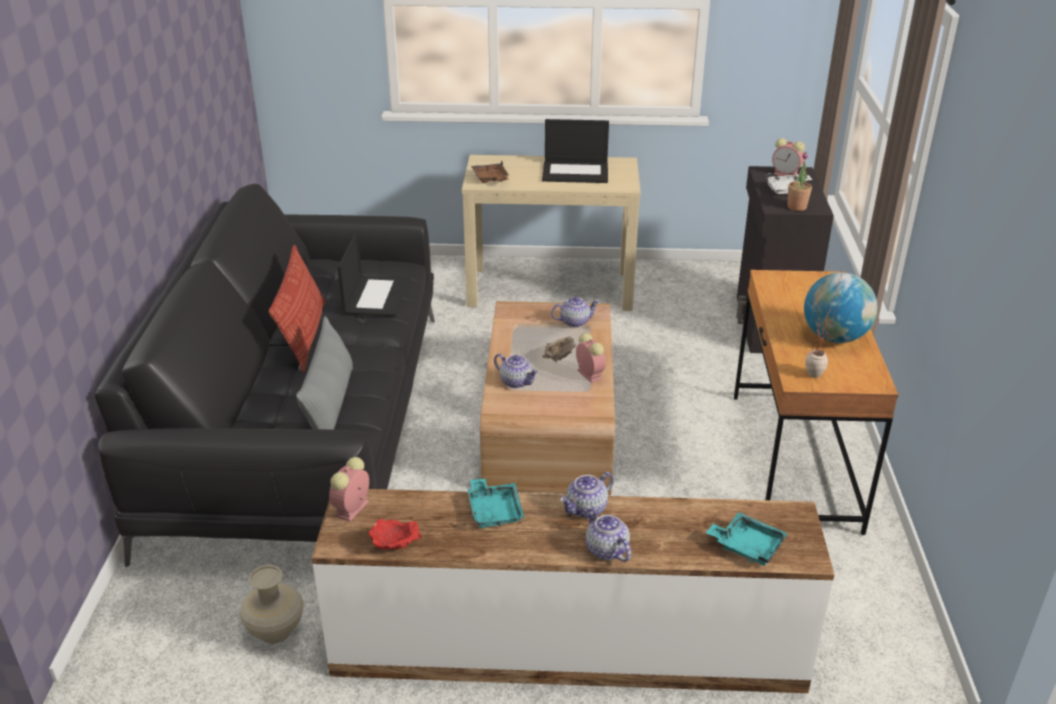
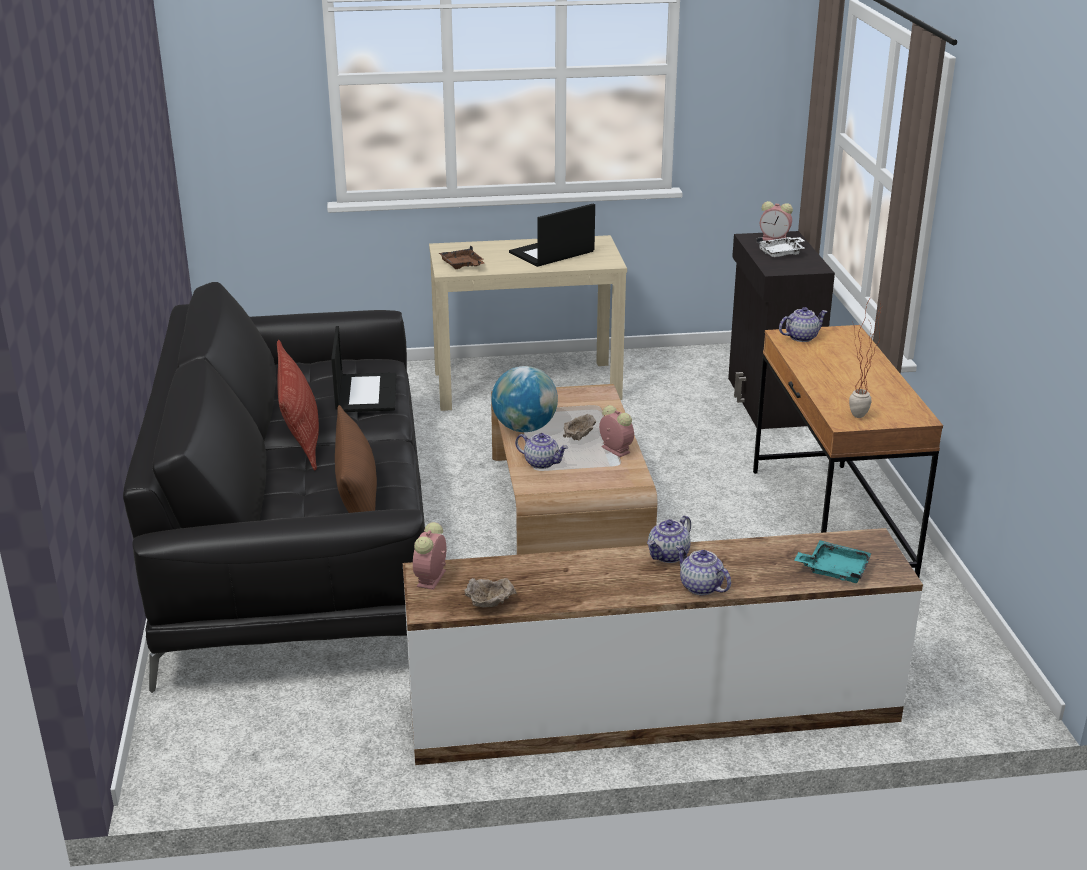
camera: 10 degrees left, 5 degrees down
(275, 631) = (341, 732): beige vase -> none
(330, 406) = (357, 499): grey pillow -> brown pillow
(396, 546) = (490, 606): red bowl -> beige bowl
(494, 511) = (577, 566): turquoise tray -> none
(575, 322) = (583, 403): teapot -> teapot (801, 337)
(576, 172) = (551, 253): laptop -> laptop turned 150 degrees clockwise
(797, 207) = (796, 268): potted plant -> none
(834, 337) = (867, 382): globe -> globe (524, 428)

